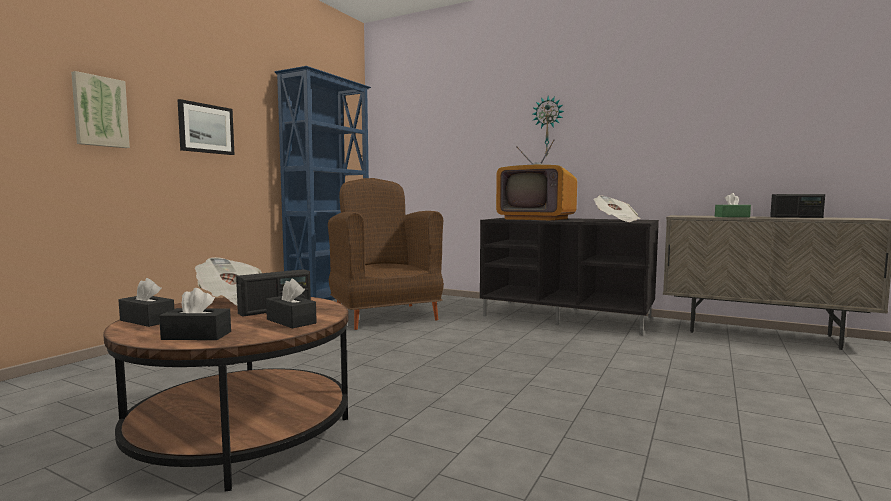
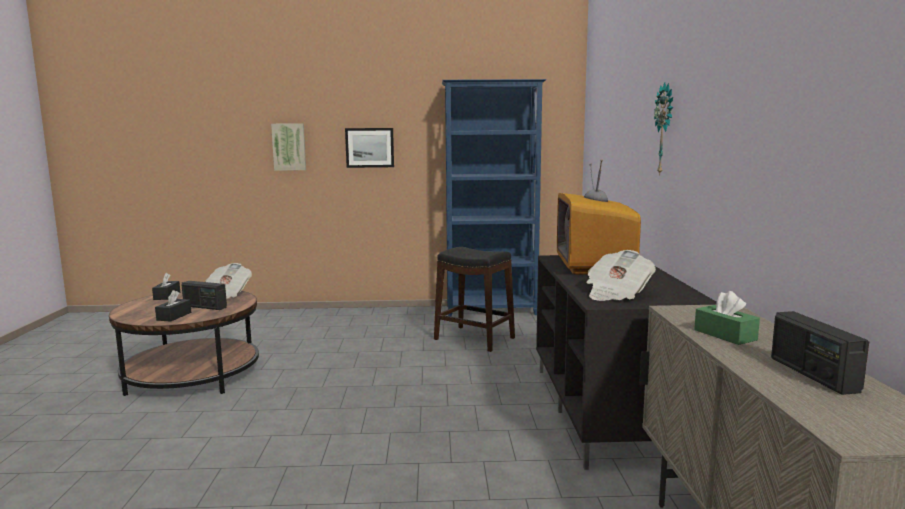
camera: 60 degrees right, 5 degrees up
(196, 335) = (135, 311): black tissue box -> none
(385, 316) = (474, 338): brown armchair -> black stool

